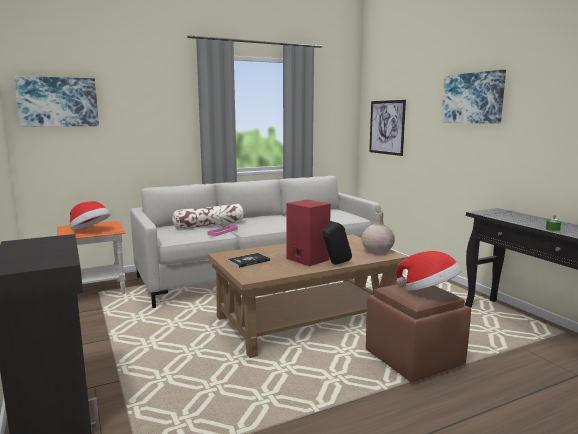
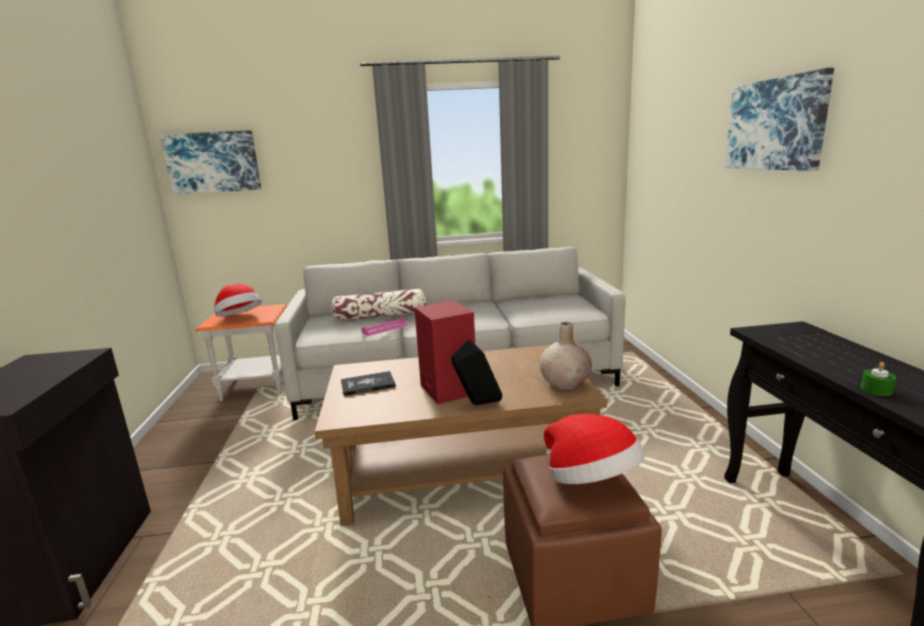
camera: 20 degrees right, 5 degrees up
(386, 127) = (657, 174): picture -> none

